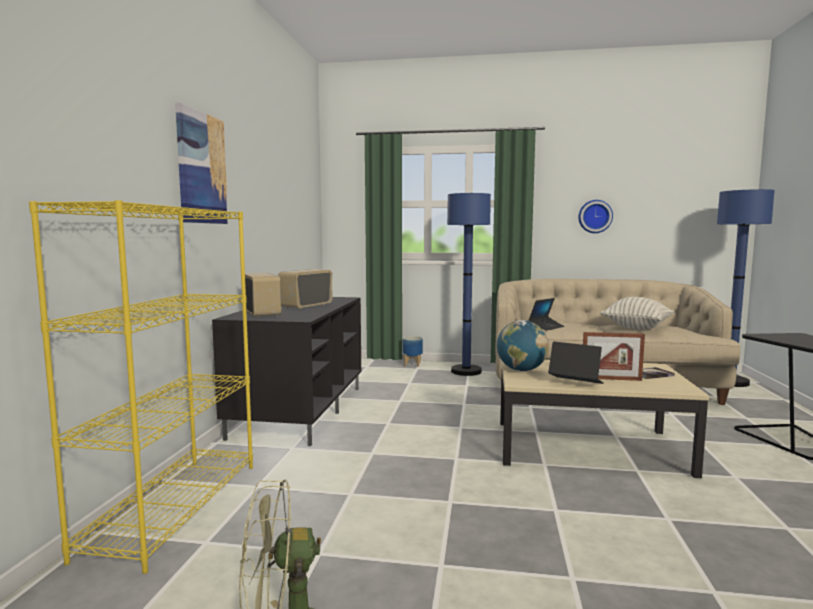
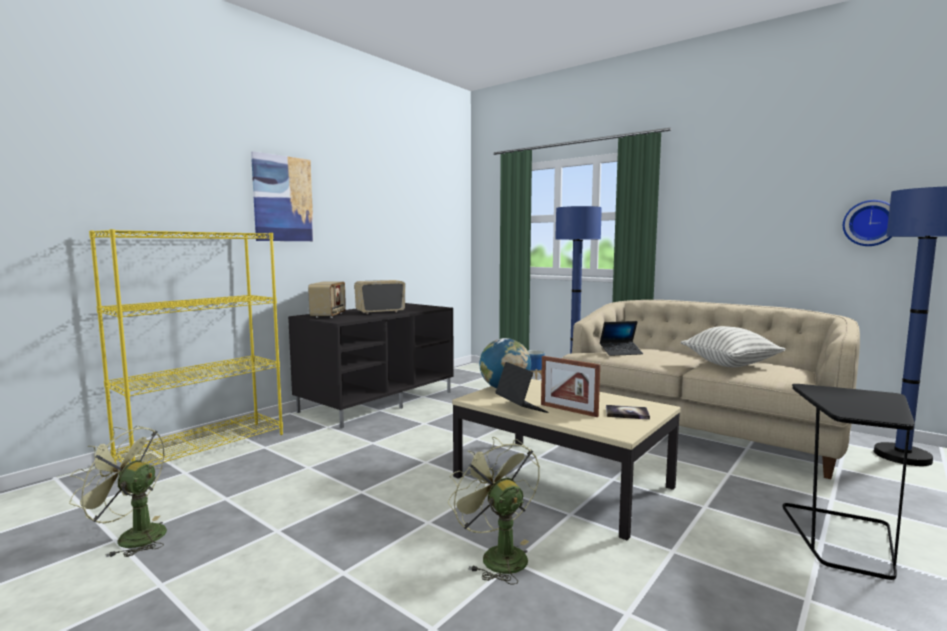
camera: 30 degrees right, 0 degrees up
(595, 216) = (734, 228): wall clock -> wall clock (870, 223)
(650, 518) = (497, 555): none -> green fan

